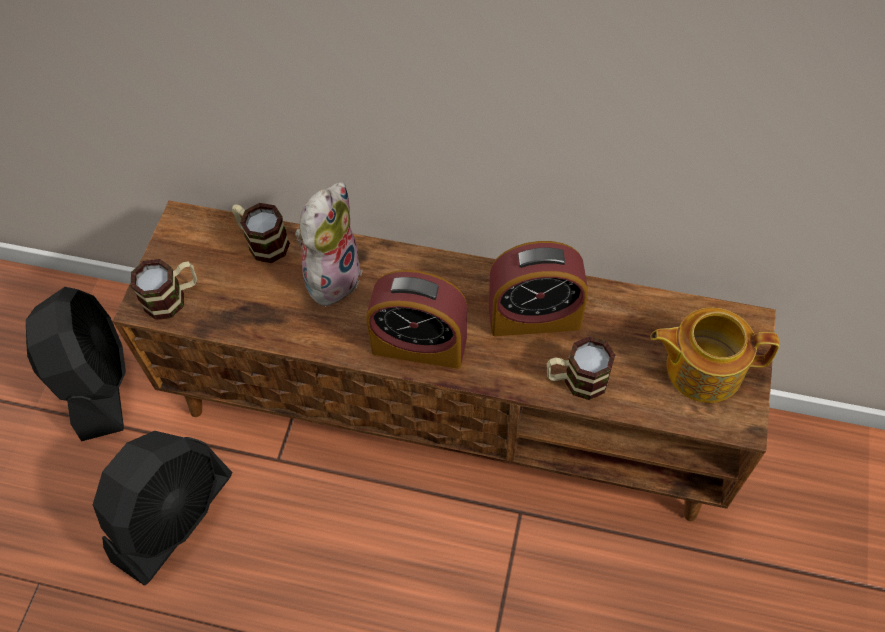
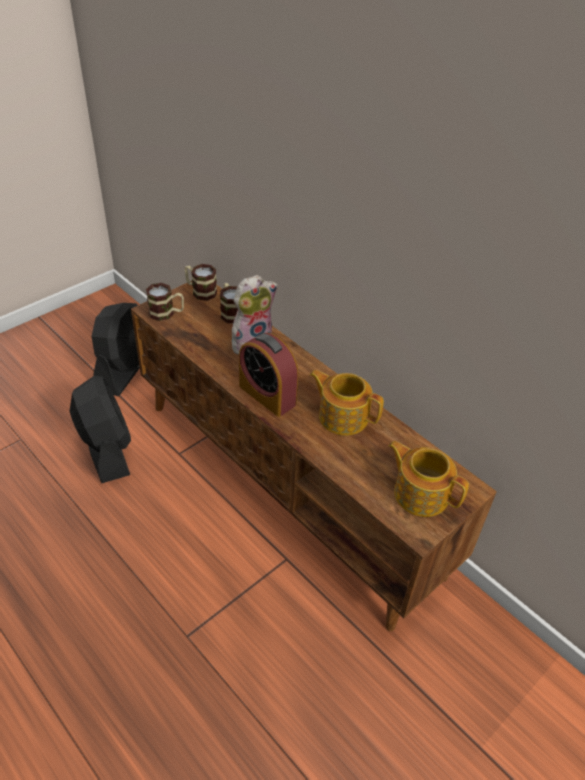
camera: 30 degrees right, 15 degrees down
(174, 517) = (106, 448): black fan -> black fan turned 90 degrees counterclockwise
(534, 316) = (342, 416): alarm clock -> teapot
(576, 380) = (338, 457): mug -> mug (200, 291)

